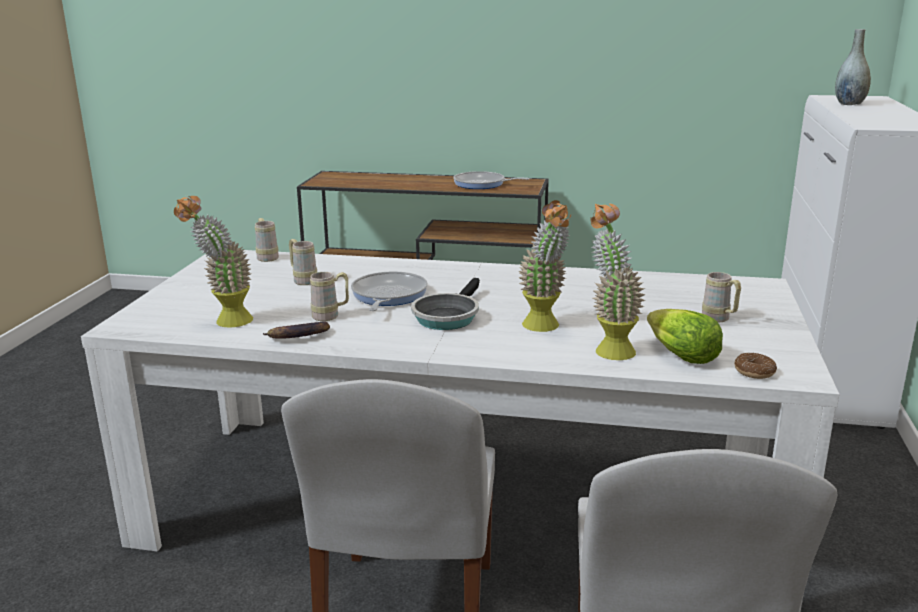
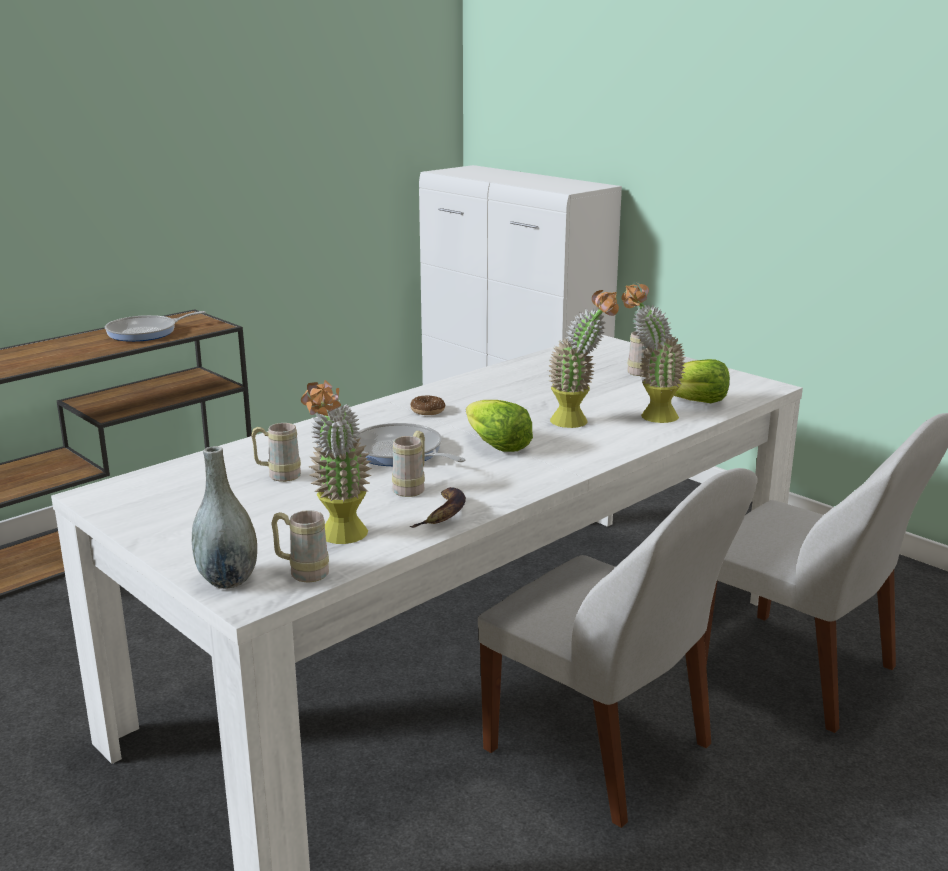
camera: 55 degrees left, 0 degrees up
(267, 257) = (157, 475): beige mug -> beige mug (302, 573)
(447, 316) = (495, 445): frying pan -> lettuce
(754, 372) = (745, 394): donut -> donut (427, 411)
(849, 104) = (482, 175): grey vase -> grey vase (228, 580)

